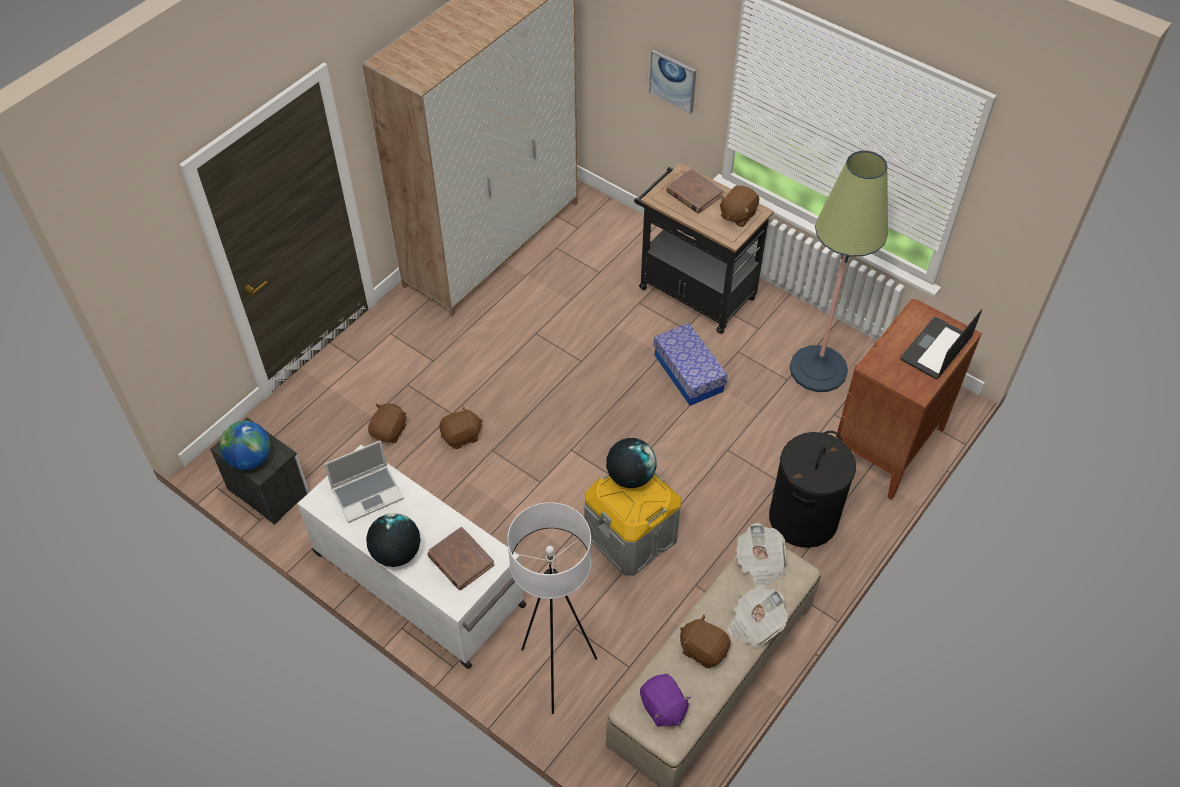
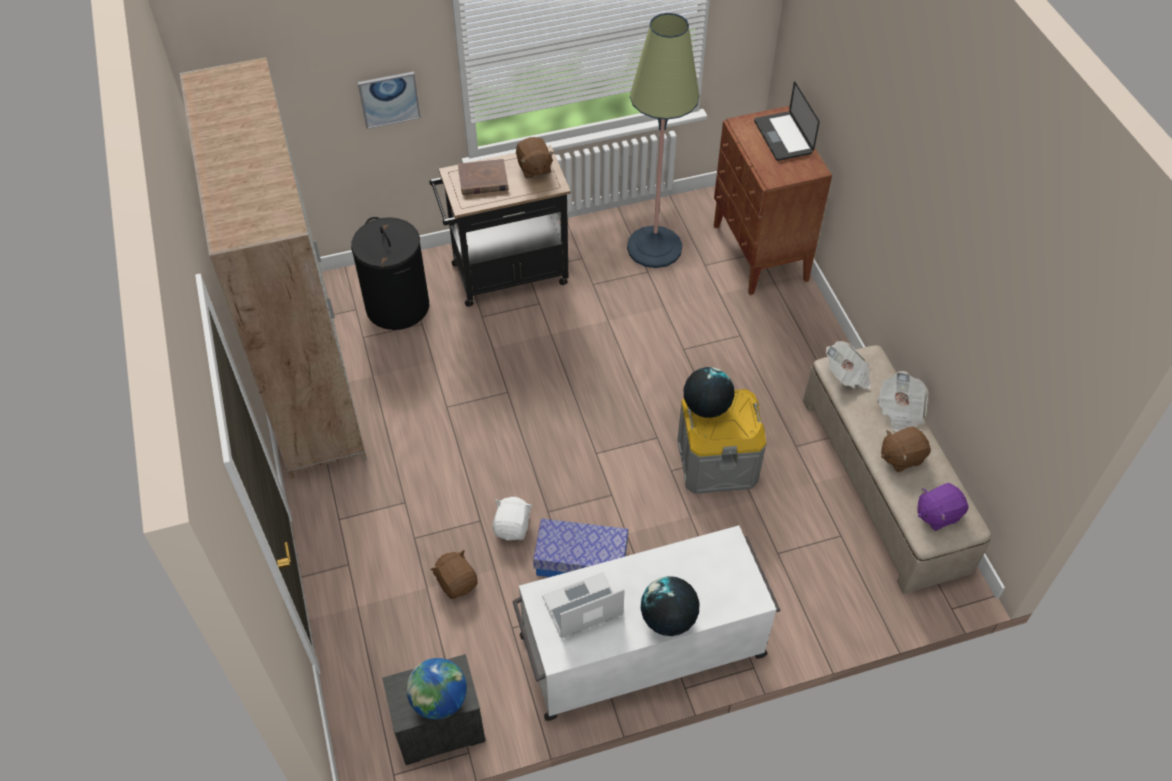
camera: 55 degrees left, 0 degrees up
(368, 493) = (582, 608): laptop -> laptop turned 120 degrees counterclockwise
(460, 560) = (713, 572): brown book -> none
(462, 436) = (512, 527): brown plush toy -> white plush toy
(556, 672) = (811, 591): white floor lamp -> none
(663, 707) = (937, 514): purple plush toy -> purple plush toy turned 150 degrees clockwise
(688, 373) = (586, 328): storage box -> storage box (581, 560)
(803, 518) = (785, 342): black laundry basket -> black laundry basket (398, 306)

